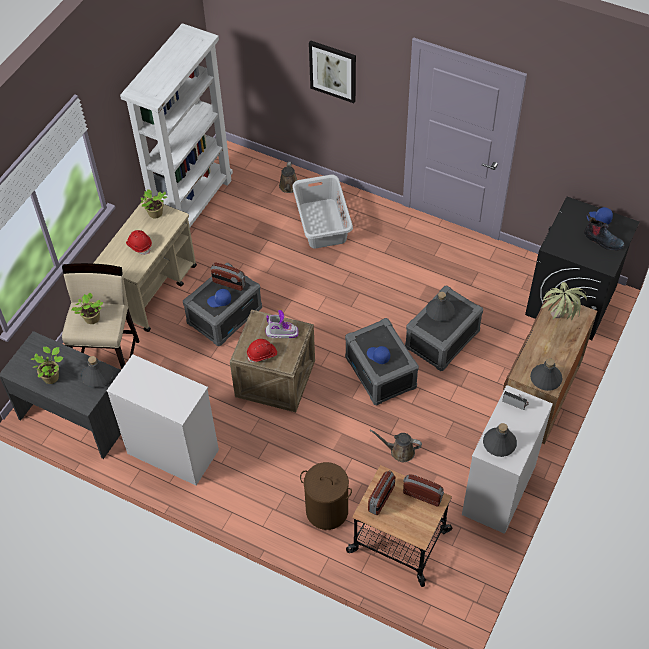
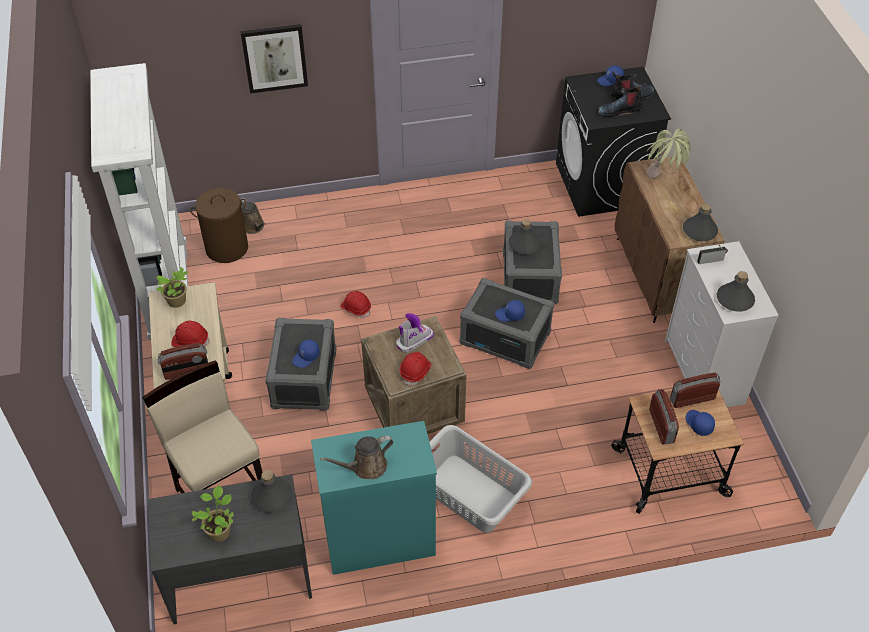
camera: 40 degrees left, 5 degrees down
(91, 319) = (208, 444): potted plant -> none
(172, 451) = (378, 540): white dresser -> turquoise dresser
(228, 283) = (299, 336): radio -> radio (186, 371)
(301, 287) = (356, 308): none -> red hard hat
(323, 223) = (320, 240): grey laundry basket -> grey laundry basket (469, 492)
(326, 510) = (581, 490): brown laundry basket -> brown laundry basket (226, 248)
(399, 451) = (591, 394): brown watering can -> brown watering can (365, 467)
(408, 515) = (698, 424): none -> blue cap
(579, 247) = (620, 110): none -> boot

